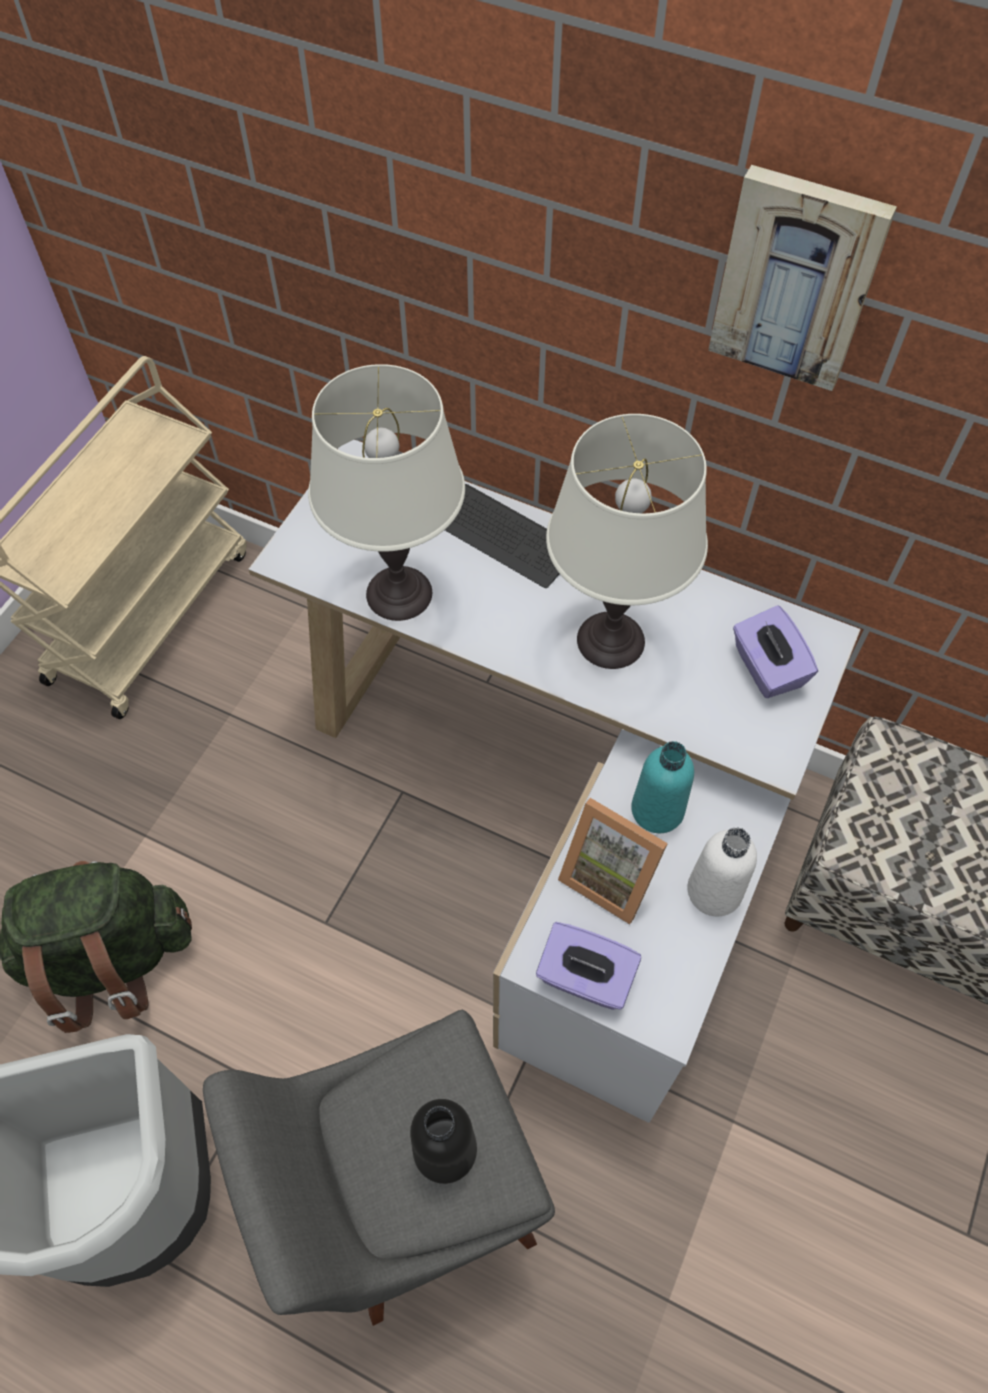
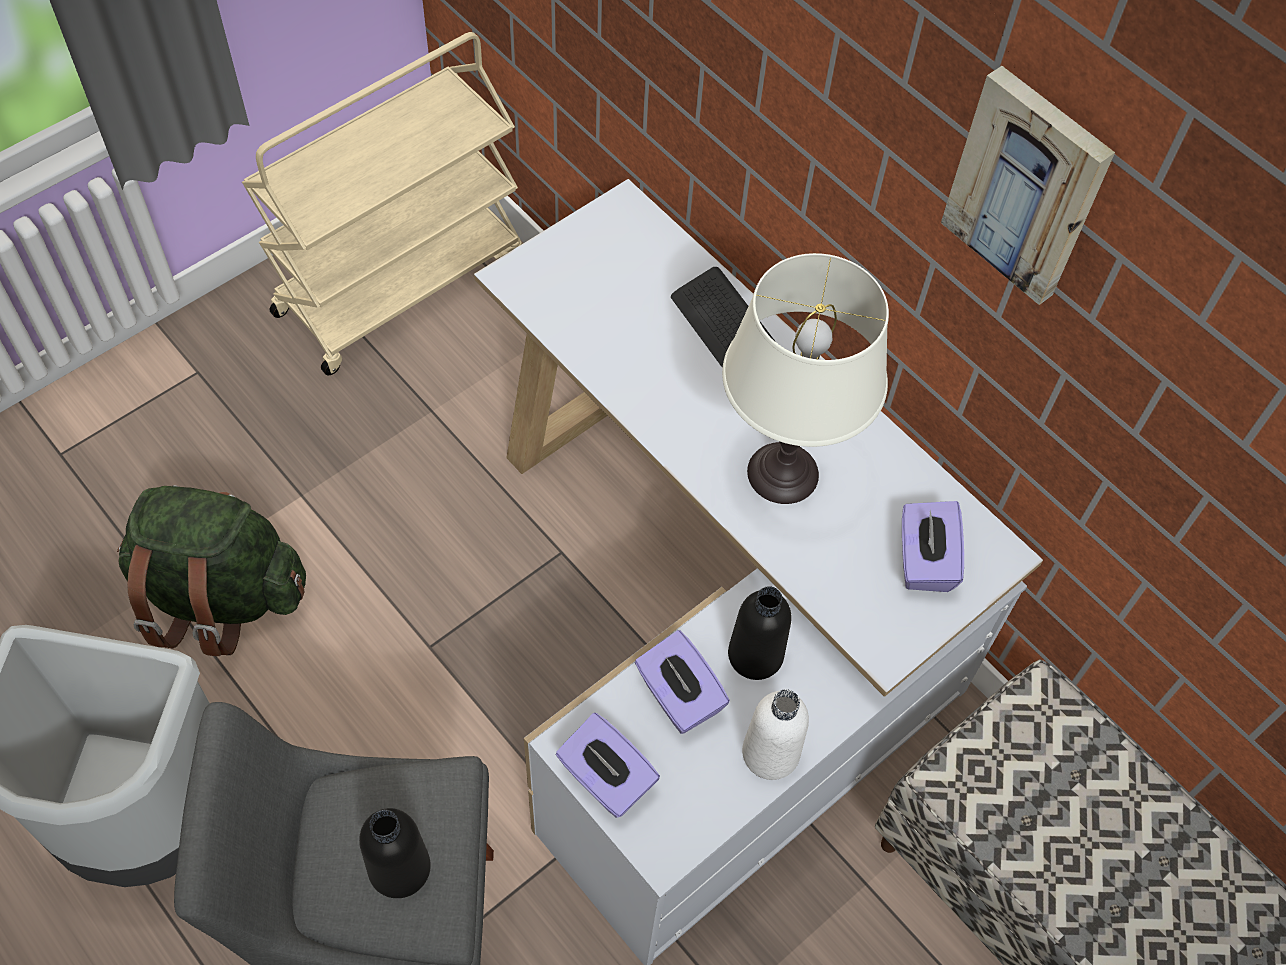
camera: 20 degrees right, 0 degrees up
(398, 593) = (601, 350): white table lamp -> none
(611, 875) = (678, 696): picture frame -> purple tissue box
(657, 810) = (755, 655): turquoise bottle -> black bottle

